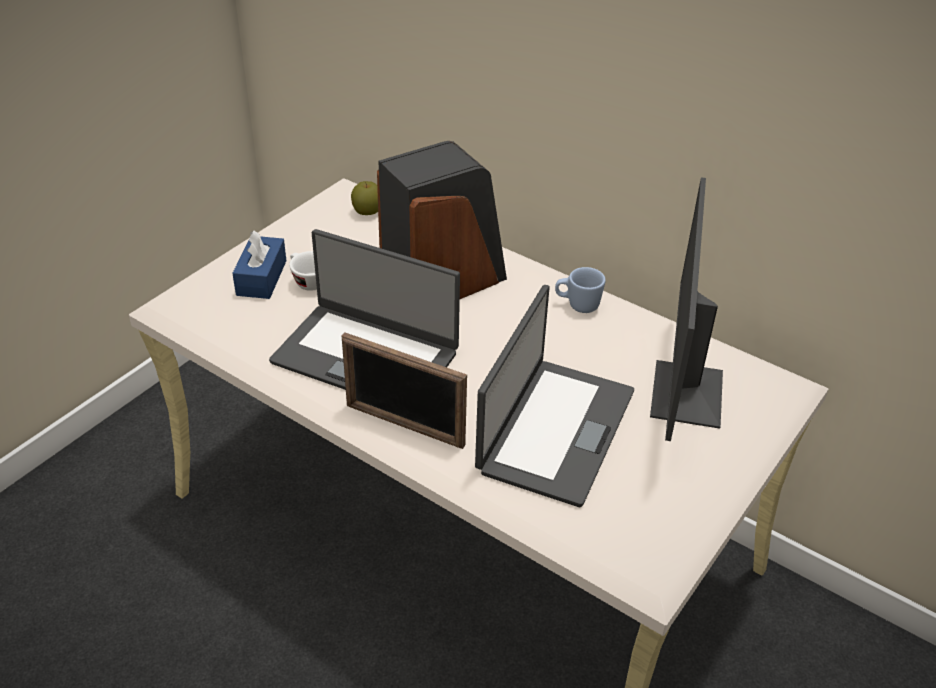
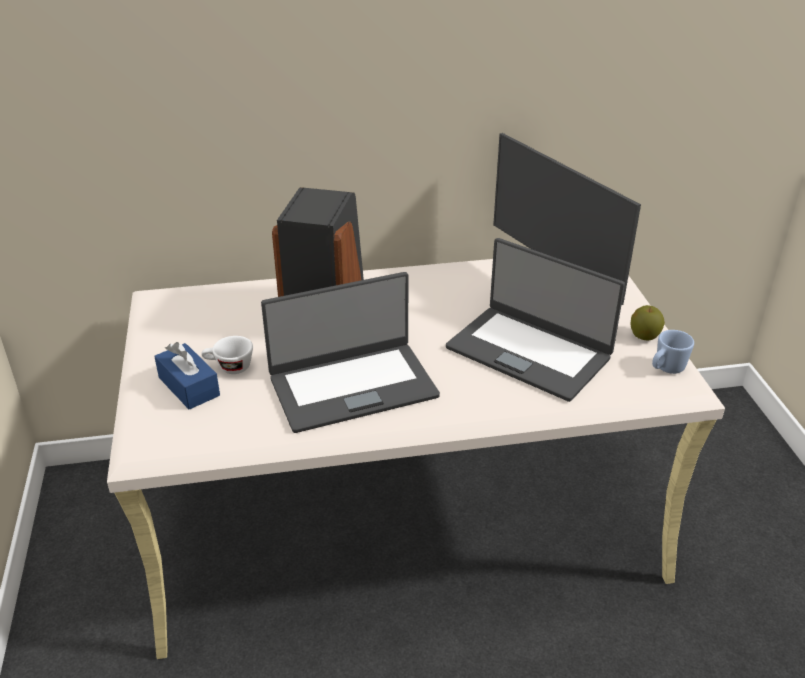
camera: 45 degrees left, 5 degrees down
(367, 212) = (198, 301): apple -> apple (644, 336)
(404, 425) = (445, 408): picture frame -> none
(554, 430) = (529, 352): laptop -> laptop turned 150 degrees clockwise
(577, 305) = (430, 279): blue mug -> blue mug (666, 369)

